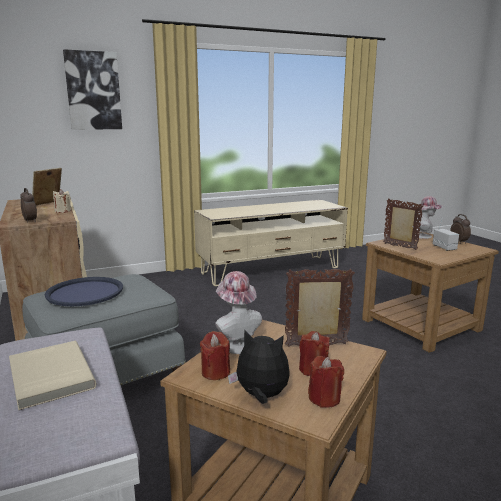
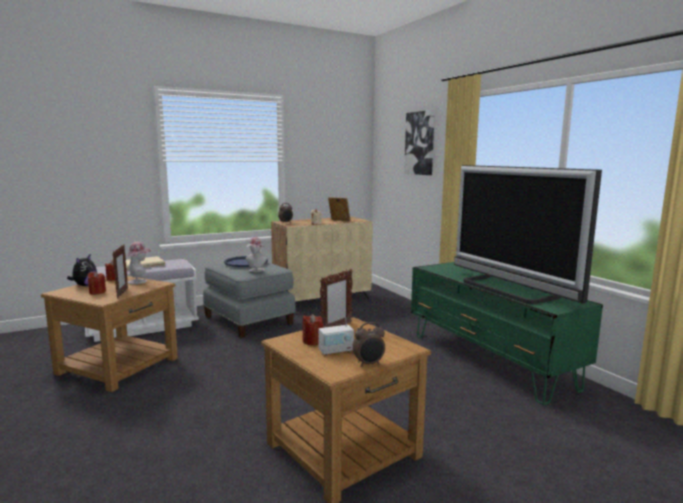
camera: 85 degrees right, 5 degrees down
(271, 270) = (489, 360): beige tv stand -> green tv stand
(291, 208) = (507, 290): none -> television
(324, 398) = (70, 293): red candle -> red candle (312, 341)
(425, 236) = (396, 347): hat -> hat (256, 270)

